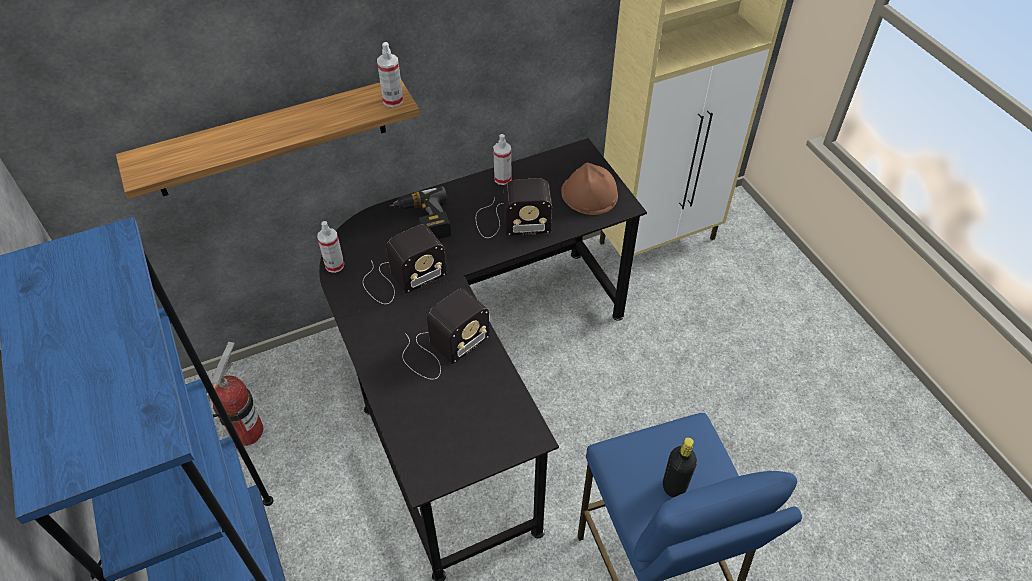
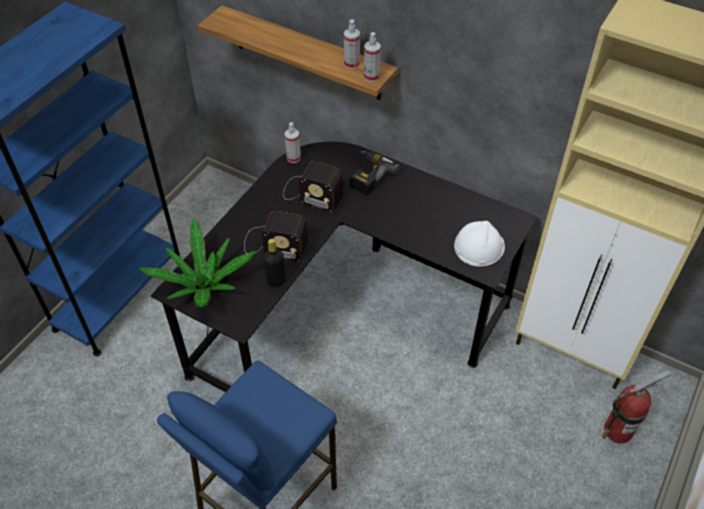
camera: 55 degrees right, 0 degrees up
(247, 431) = (216, 223): fire extinguisher -> fire extinguisher (618, 430)
(444, 444) = (203, 285): none -> potted plant
(502, 179) = (445, 192): spray bottle -> spray bottle (351, 64)
(510, 221) = (409, 218): radio -> none
(589, 194) = (479, 246): brown hard hat -> white hard hat
(674, 486) = (256, 421): black bottle -> black bottle (276, 281)

